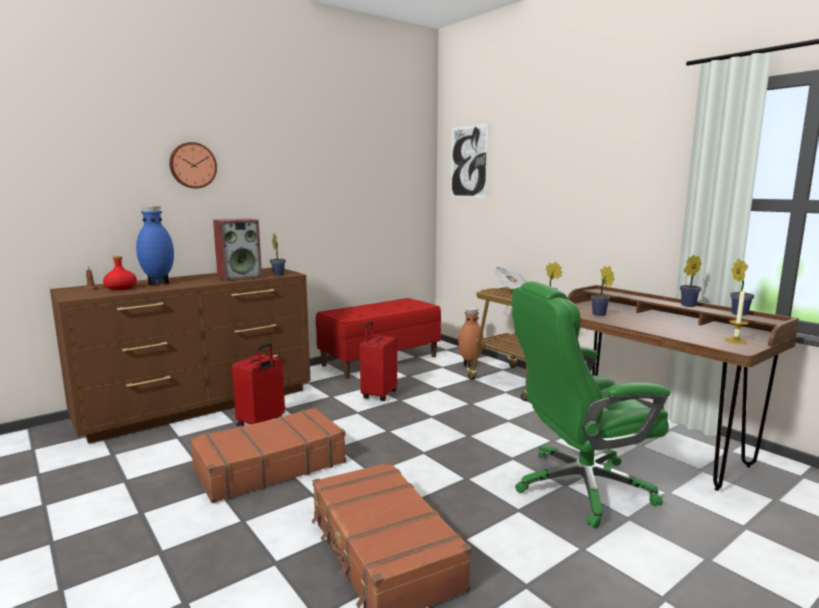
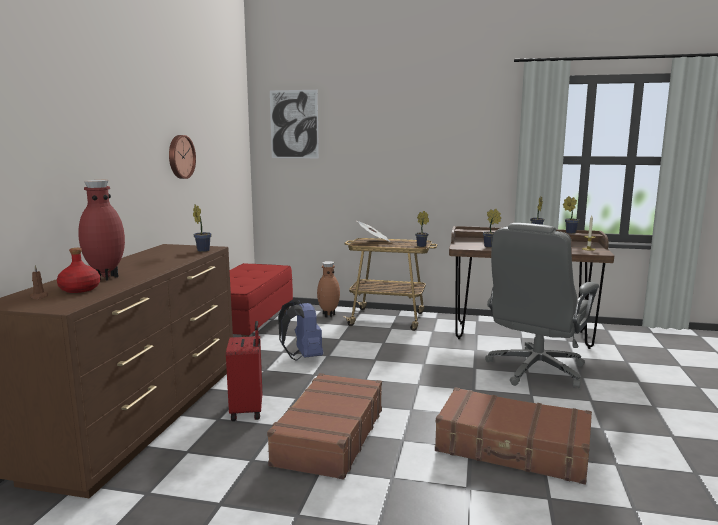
camera: 40 degrees left, 0 degrees up
(158, 283) = (105, 278): blue vase -> red vase
(192, 165) = (89, 127): wall clock -> wall clock (180, 157)
(240, 277) = (173, 258): speaker -> none
(378, 395) = (303, 357): red suitcase -> blue backpack
(579, 487) = (535, 370): green office chair -> grey office chair

